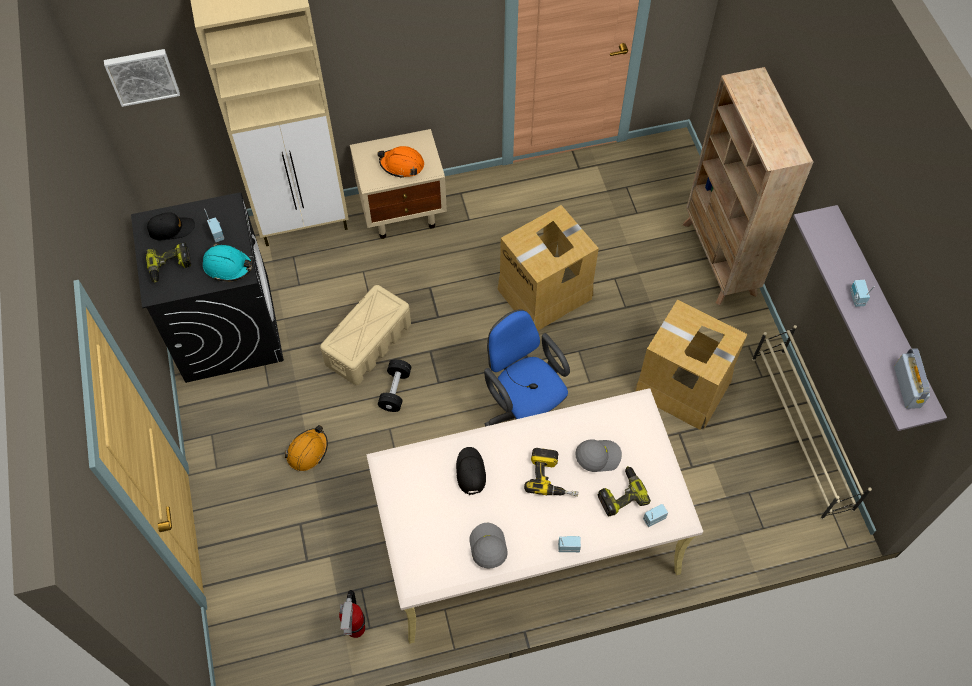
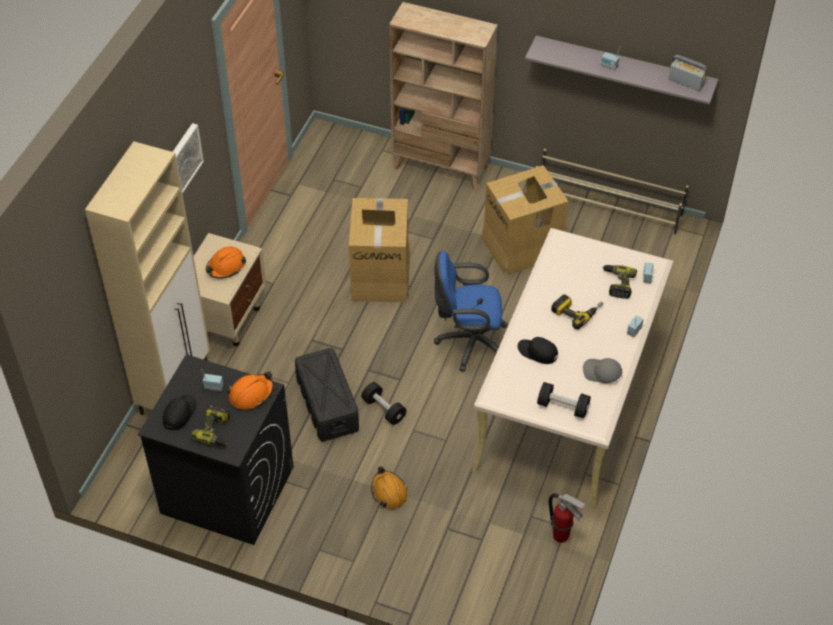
camera: 55 degrees left, 10 degrees down
(142, 75) = (65, 320): picture -> picture (183, 158)
(228, 266) = (251, 394): turquoise hard hat -> orange hard hat
(368, 344) = (327, 405): beige storage box -> black storage box
(417, 535) = (562, 407): none -> black dumbbell
(598, 456) = (580, 280): grey cap -> none

